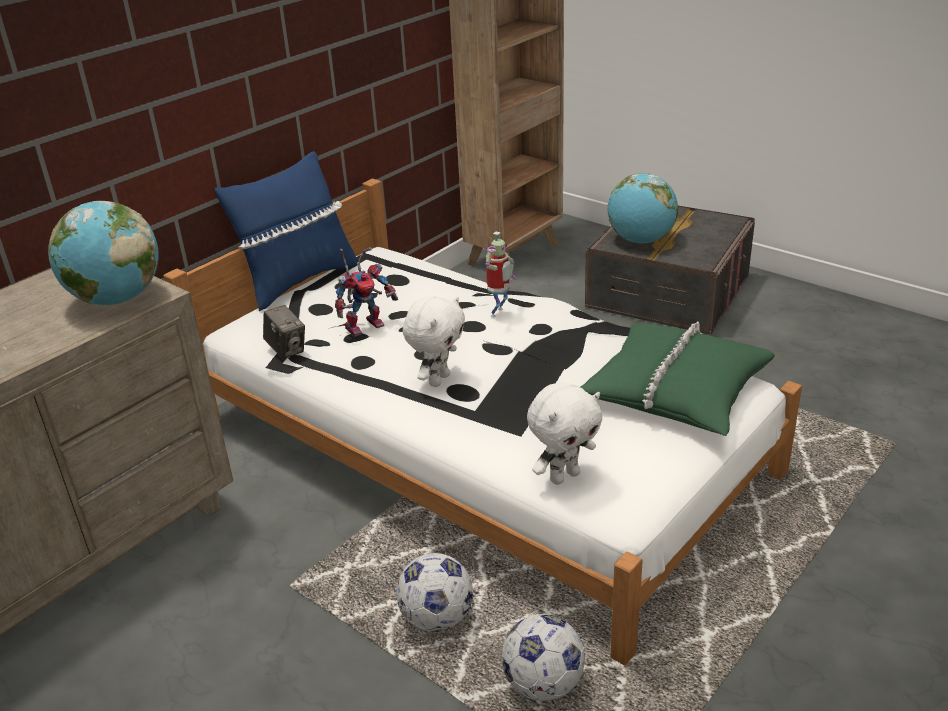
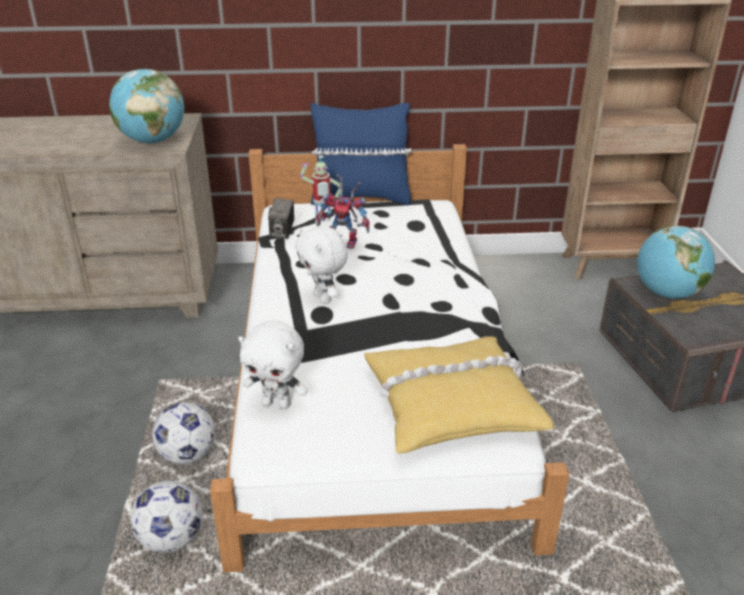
camera: 45 degrees right, 0 degrees up
(438, 379) = (323, 298): white plush toy -> white plush toy turned 75 degrees clockwise
(499, 313) = (432, 280): toy robot -> toy robot (322, 221)
(675, 390) = (451, 404): green pillow -> yellow pillow

